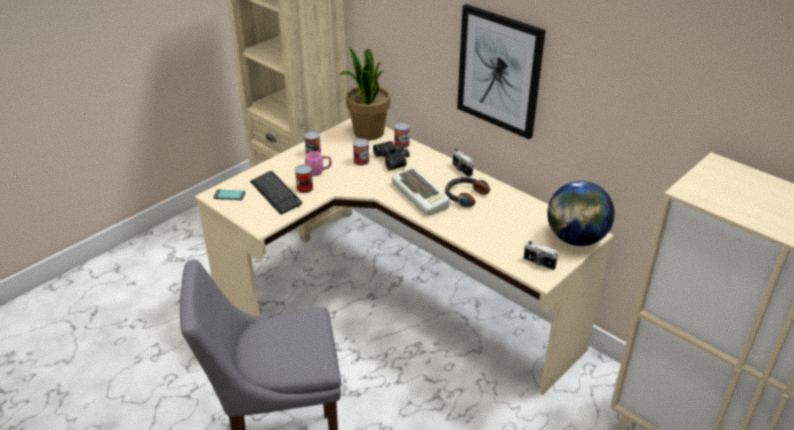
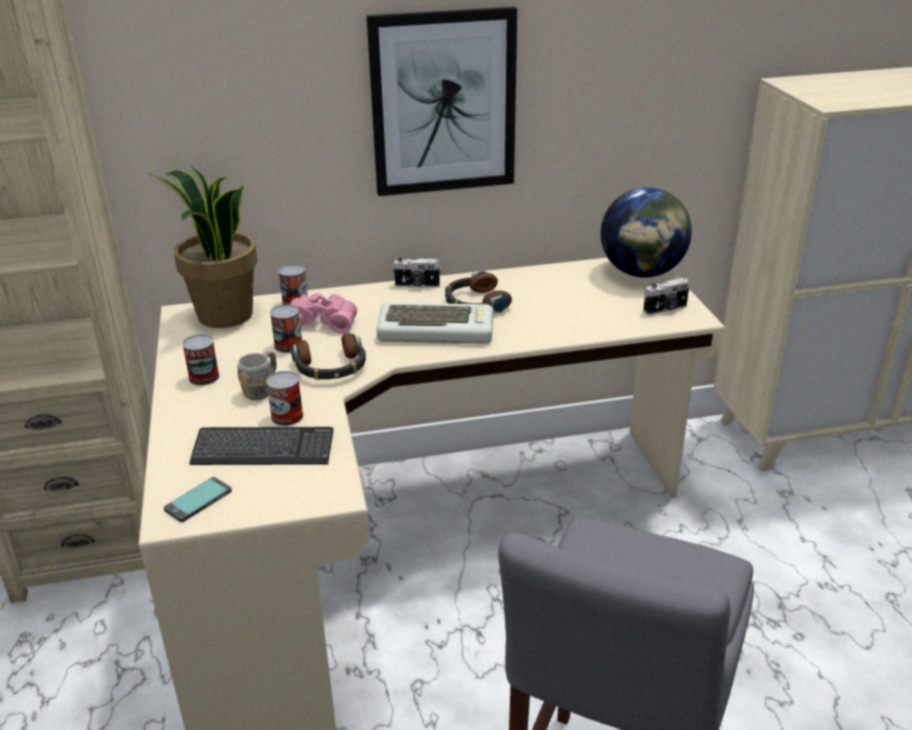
camera: 55 degrees left, 5 degrees down
(319, 172) = (262, 389): pink mug -> grey mug
(355, 181) = (331, 367): none -> headphones
(393, 159) = (322, 321): black binoculars -> pink binoculars

